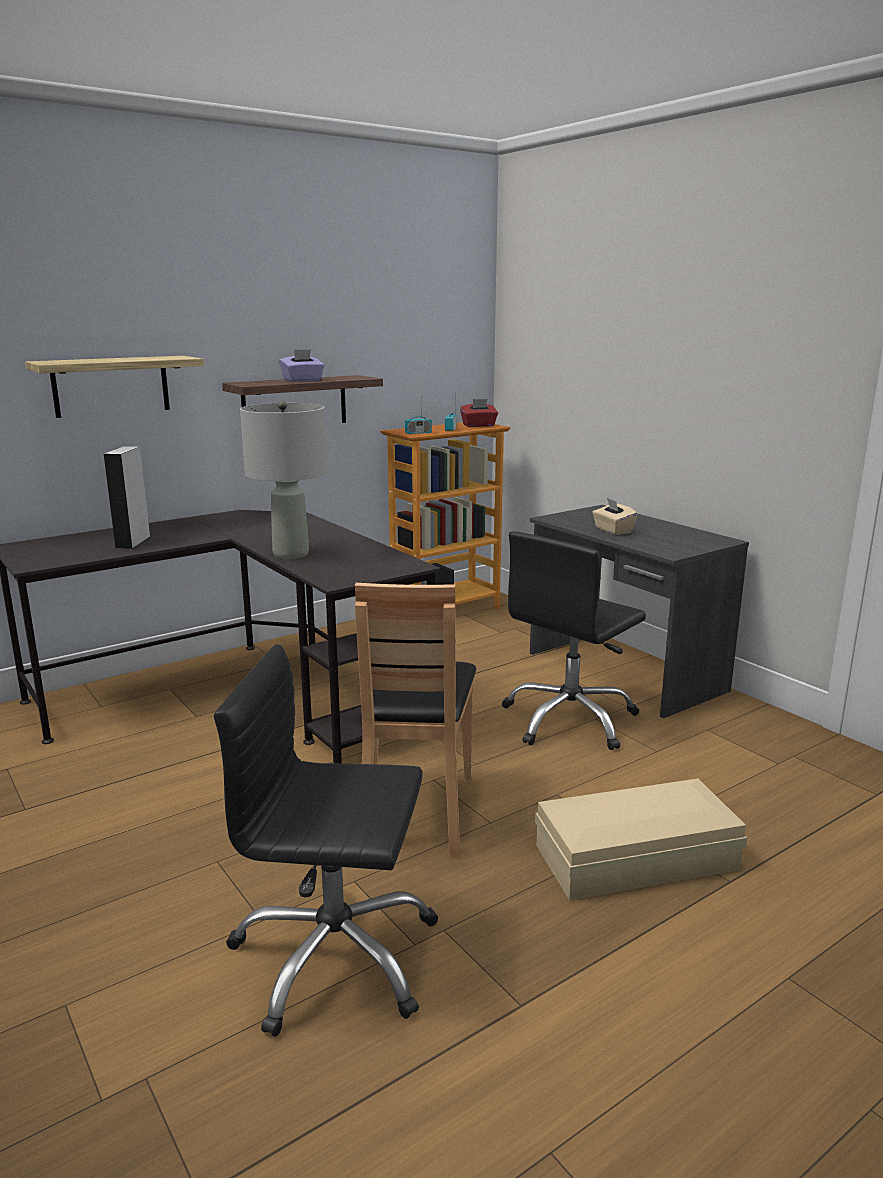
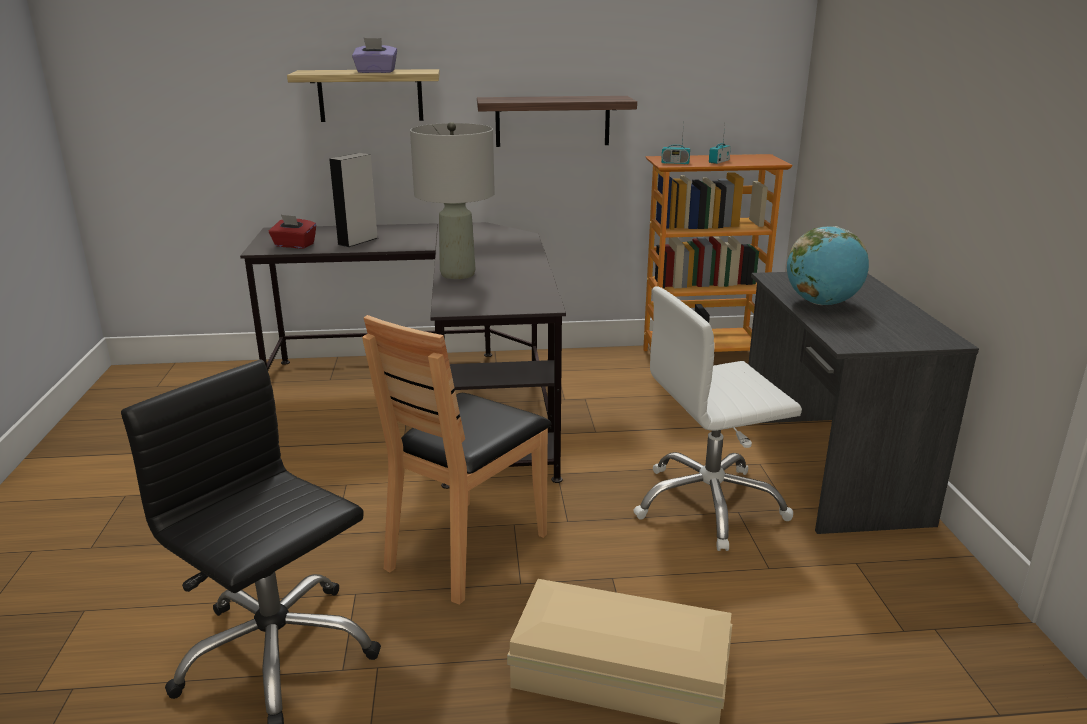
camera: 30 degrees right, 5 degrees up
(303, 380) = (550, 99): purple tissue box -> purple tissue box (376, 72)
(479, 425) = (759, 160): red tissue box -> red tissue box (294, 245)
(570, 720) = (709, 505): black office chair -> white office chair
(613, 530) = (822, 303): beige tissue box -> globe

